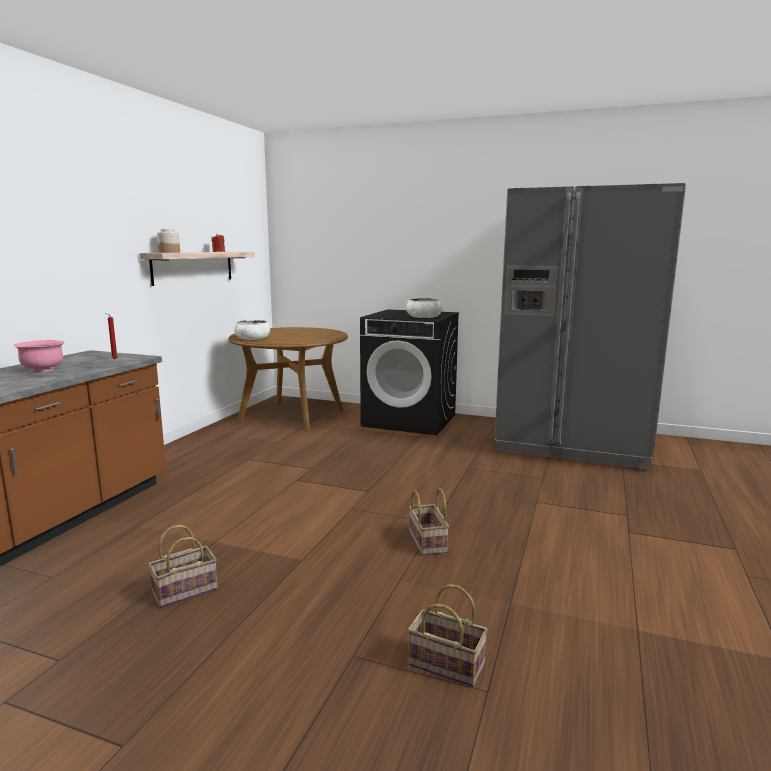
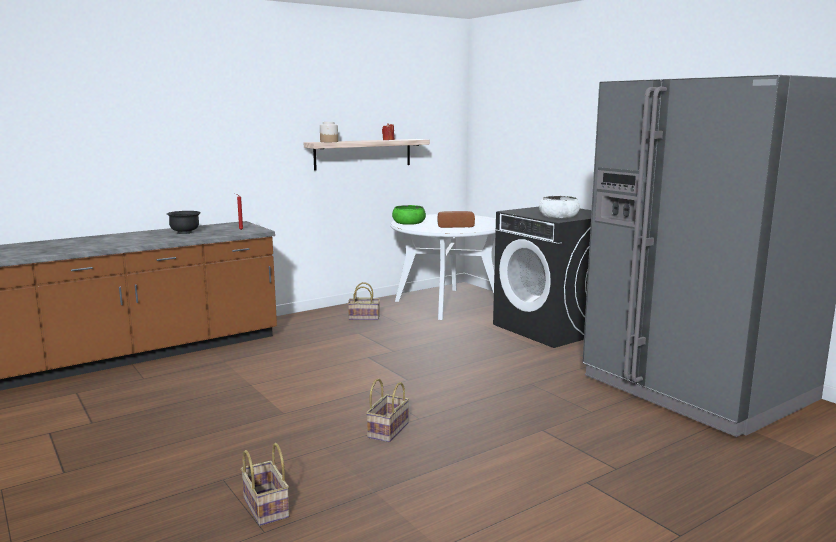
camera: 35 degrees right, 0 degrees up
(43, 370) = (185, 232): pink bowl -> black bowl
(186, 590) = (194, 408): basket -> basket (365, 317)
(252, 338) = (409, 223): white bowl -> green bowl
(291, 416) = (447, 303): brown dining table -> white dining table
(304, 337) = (455, 226): none -> bread

